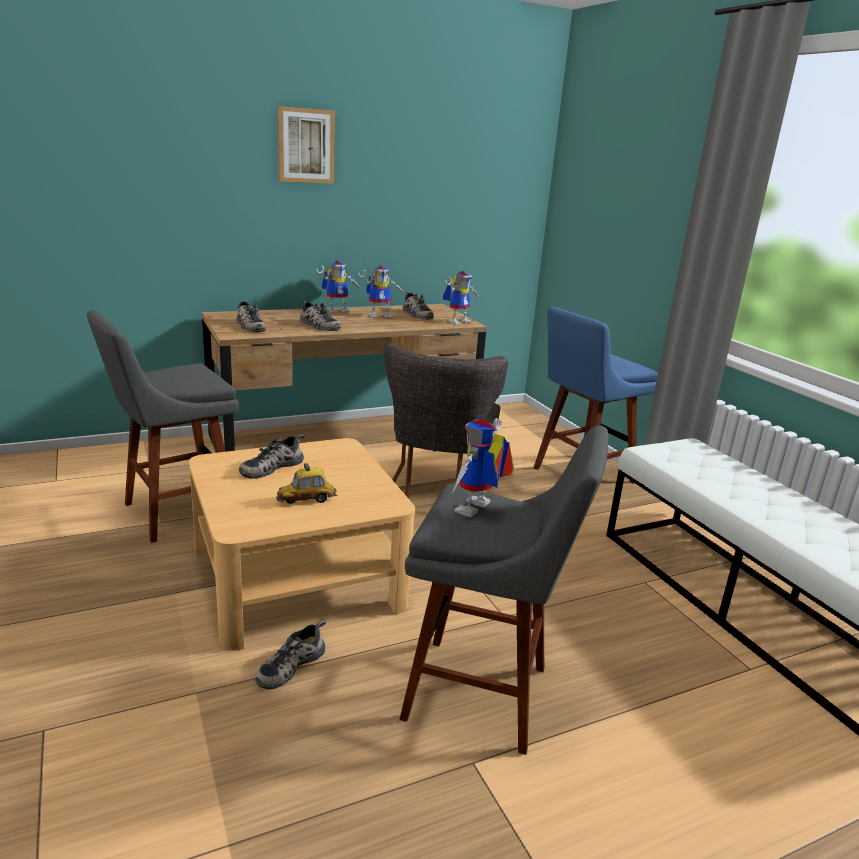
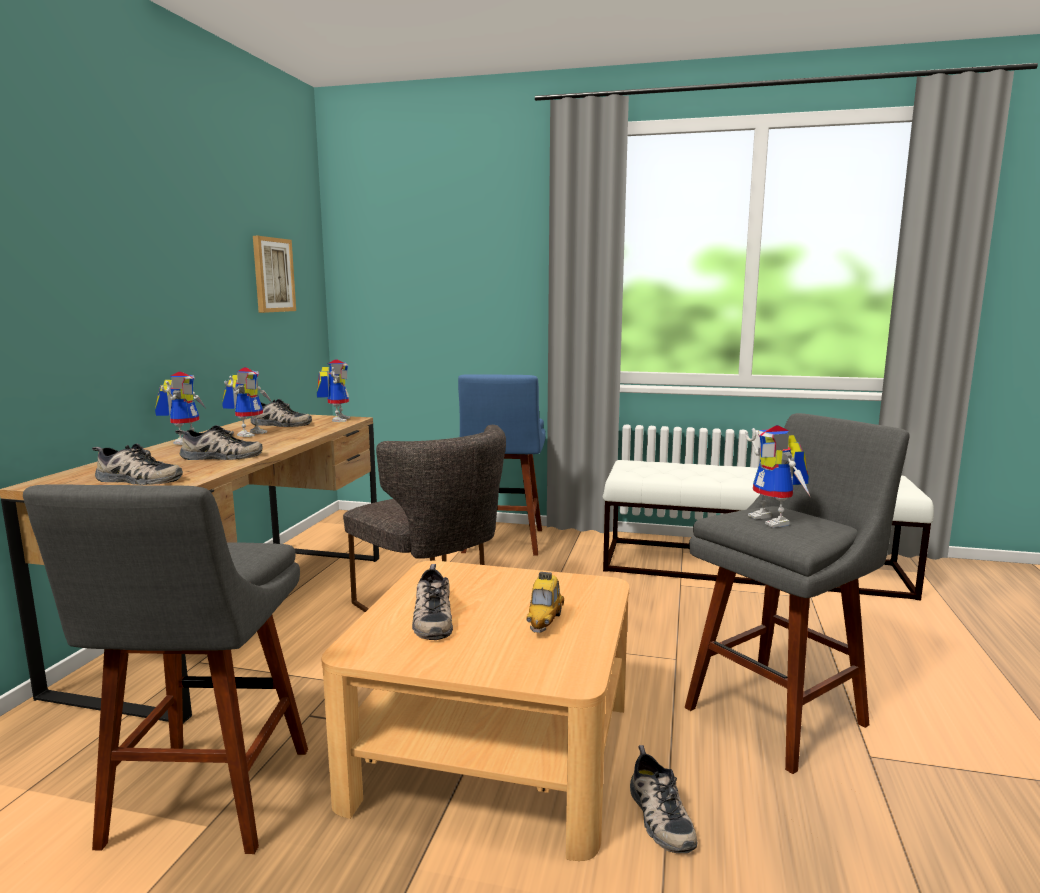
camera: 50 degrees left, 10 degrees down
(305, 146) = (107, 214): picture -> picture (273, 275)

